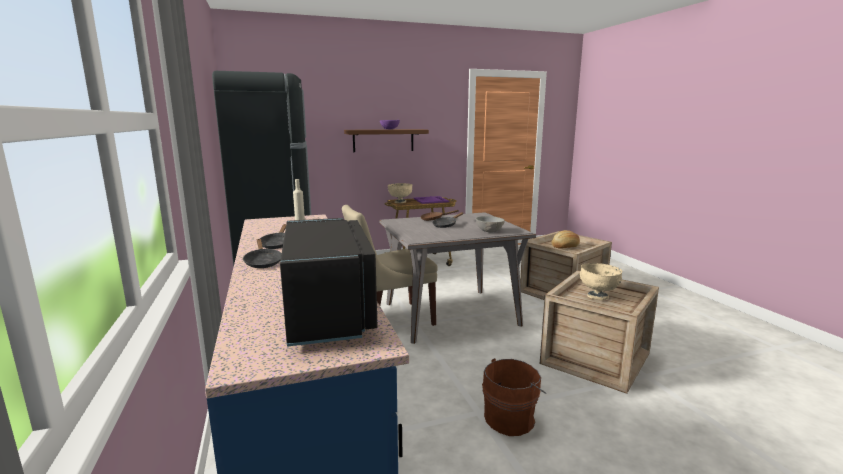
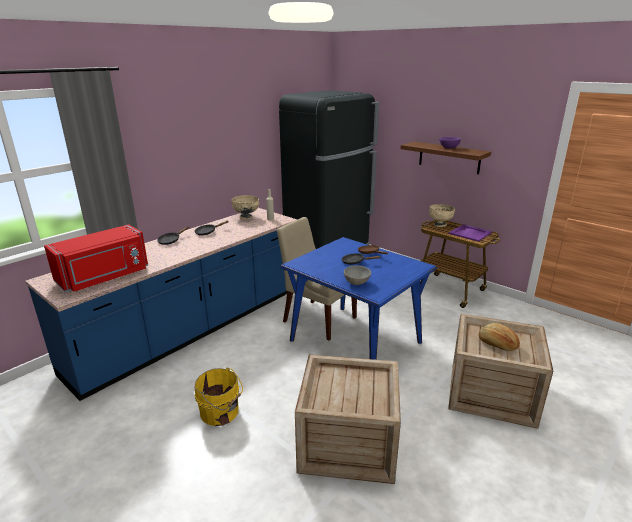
camera: 60 degrees right, 10 degrees up
(330, 310) = (104, 277): black microwave -> red microwave
(451, 314) = (355, 341): grey dining table -> blue dining table
(511, 418) = (221, 413): brown bucket -> yellow bucket
(598, 297) = (347, 388): beige bowl -> beige bowl (246, 218)

